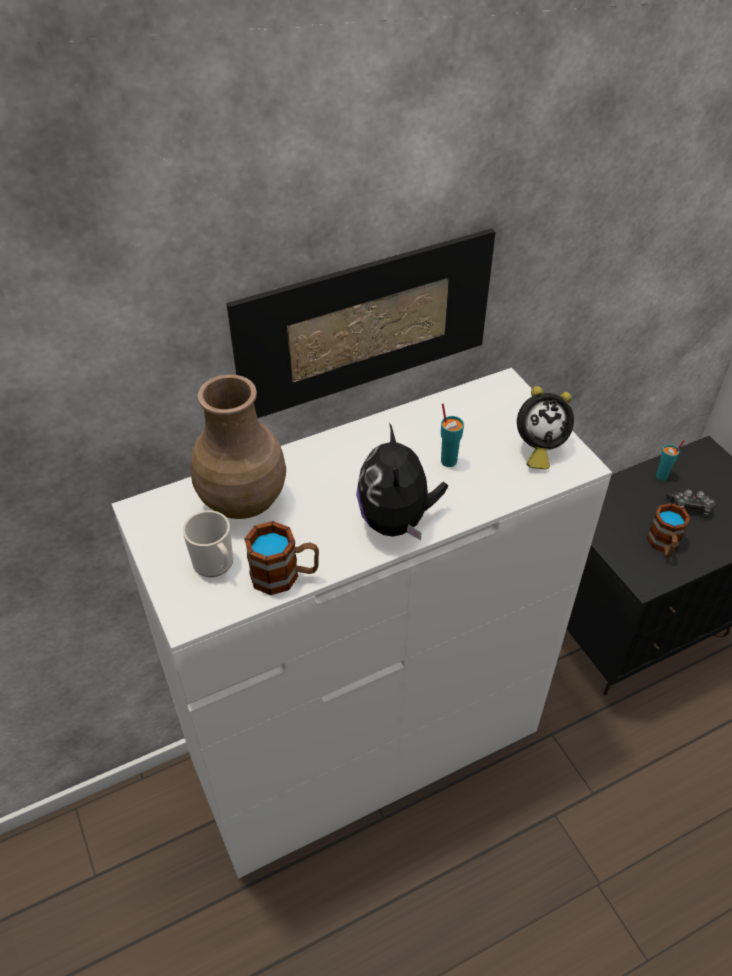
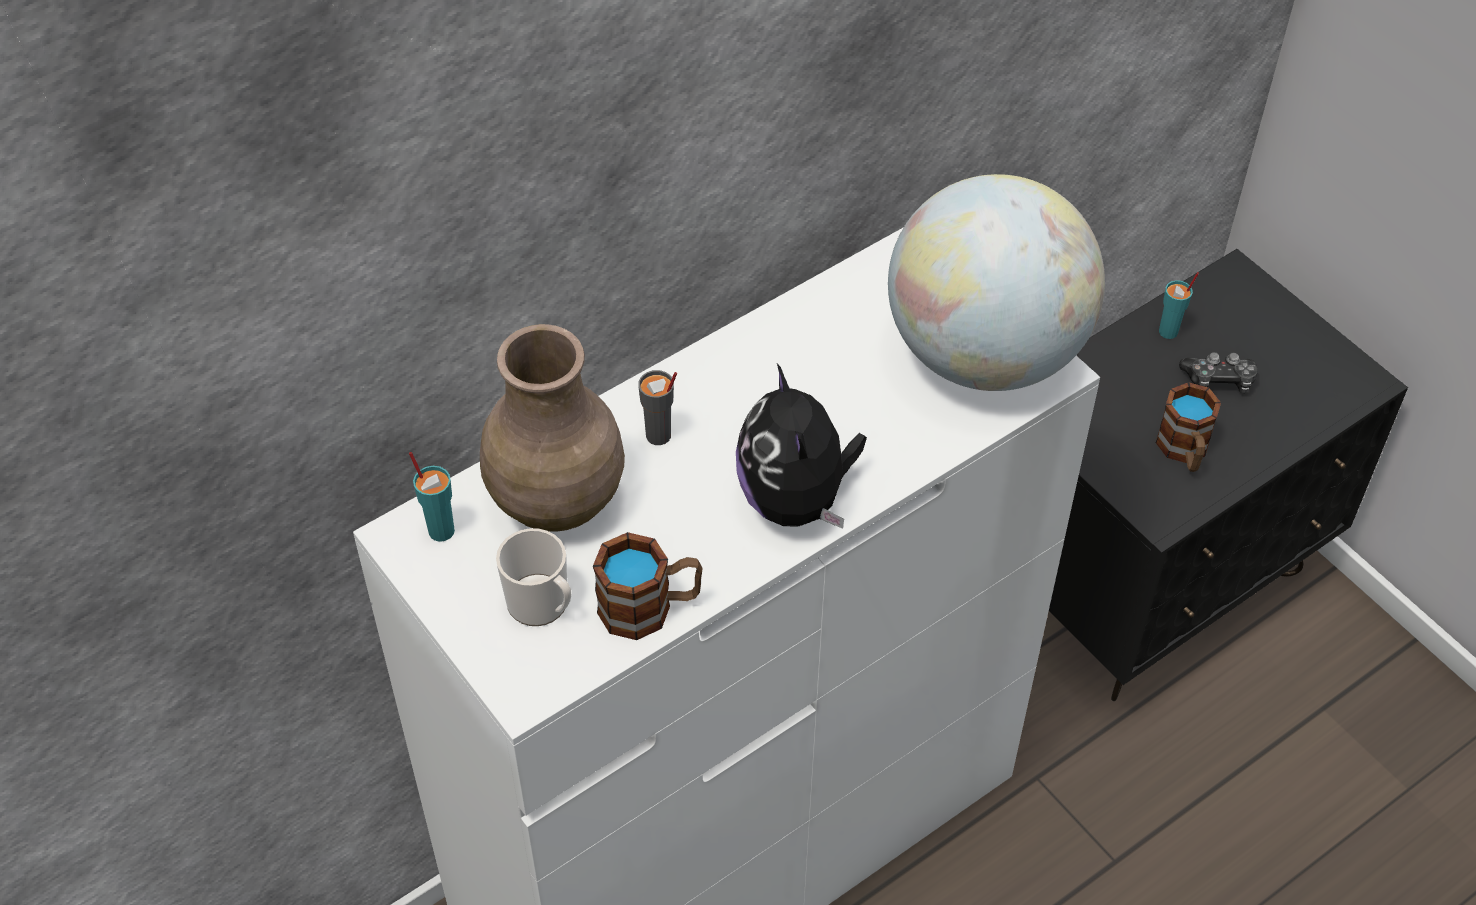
camera: 10 degrees left, 5 degrees up
(317, 471) = (659, 436): none -> grey cup
(365, 324) = (706, 200): picture -> none
(448, 460) = (854, 391): turquoise cup -> turquoise cup (441, 530)
(537, 449) = (985, 354): alarm clock -> globe

